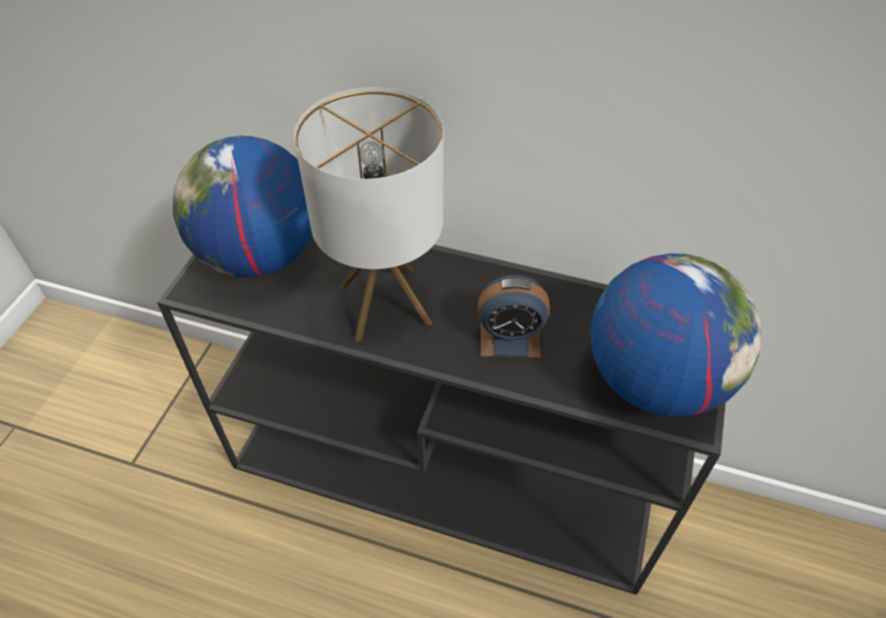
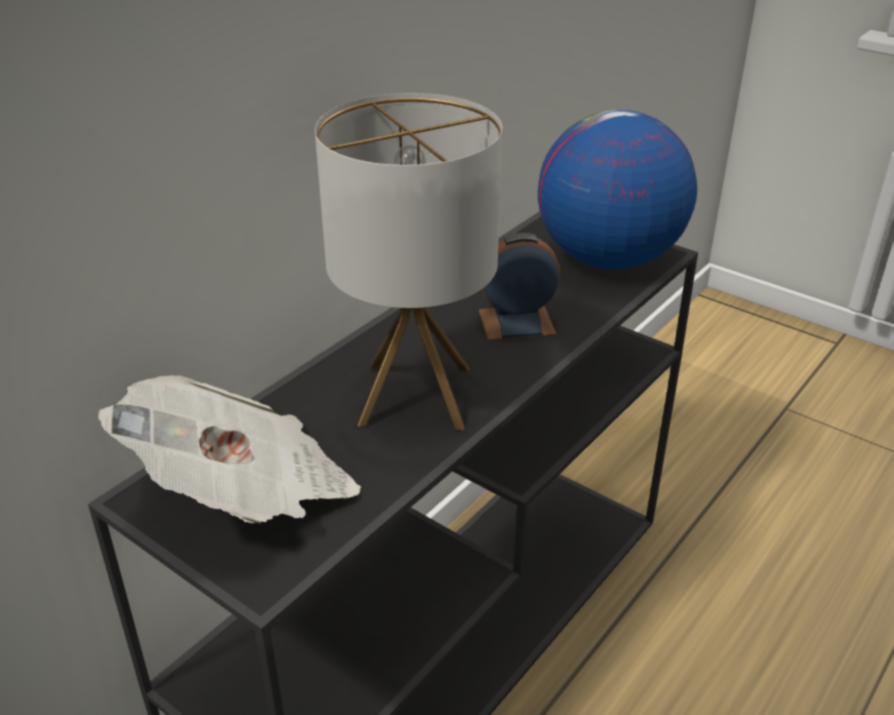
camera: 70 degrees left, 15 degrees down
(259, 256) = (245, 493): globe -> newspaper
(510, 338) = (516, 322): alarm clock -> alarm clock turned 120 degrees counterclockwise

